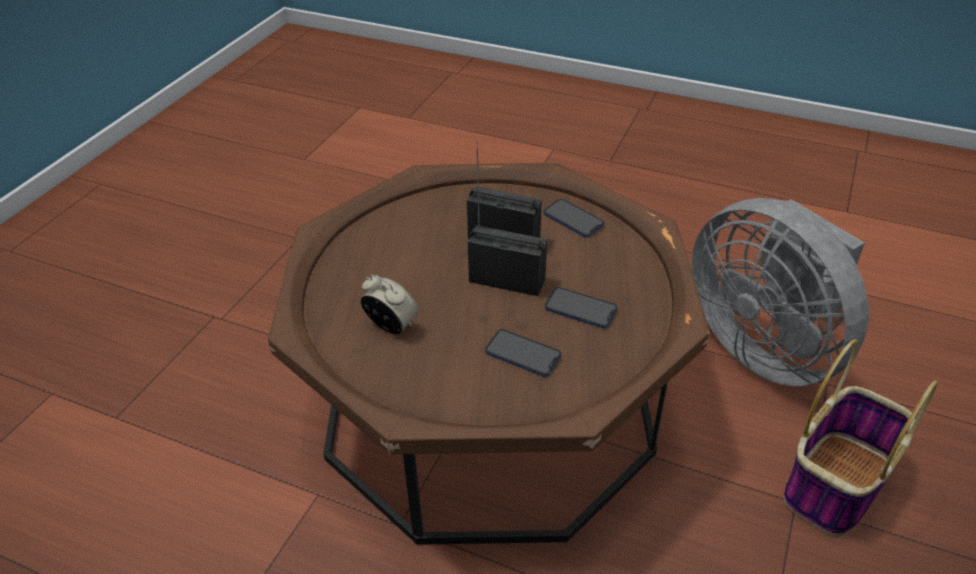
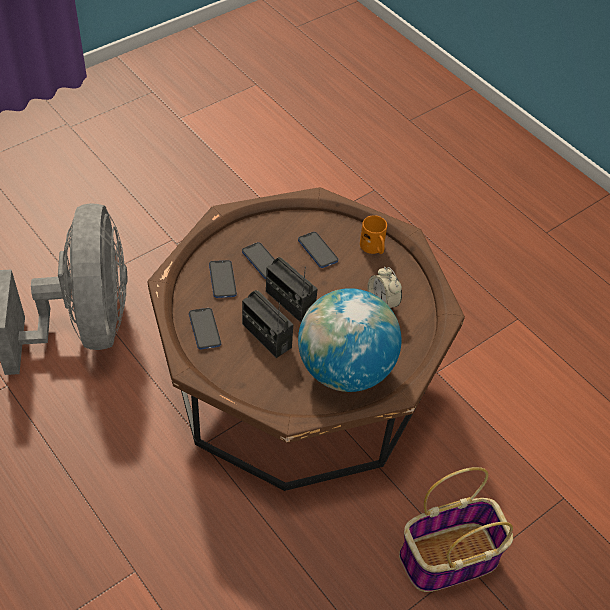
camera: 155 degrees left, 10 degrees up
(395, 243) = (345, 370): none -> globe
(445, 389) = (374, 248): none -> orange mug
(605, 270) = (222, 280): none -> phone
(836, 481) = (144, 241): basket -> basket (448, 559)

